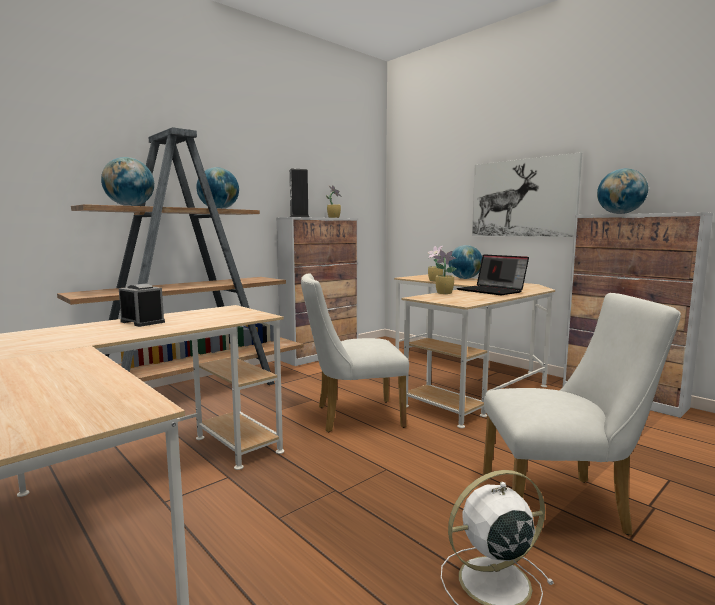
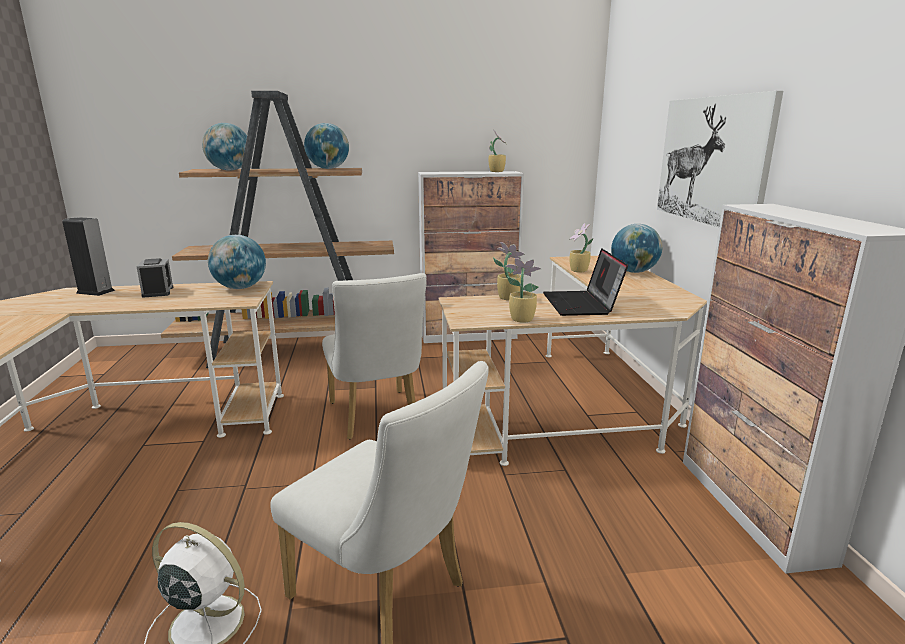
camera: 35 degrees right, 10 degrees up
(299, 217) = (439, 172): speaker -> speaker (95, 292)
(352, 417) = (376, 418): white chair -> white chair turned 135 degrees counterclockwise
(487, 299) = (520, 319): none -> potted plant
(620, 214) = (784, 212): globe -> globe (240, 288)

